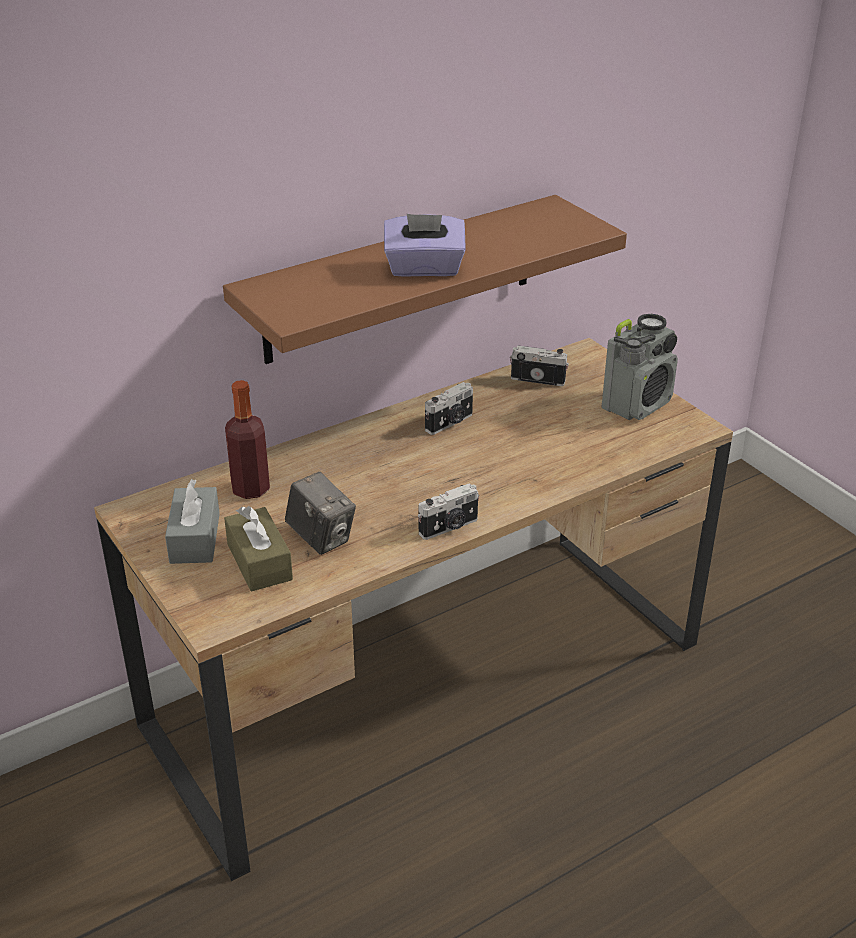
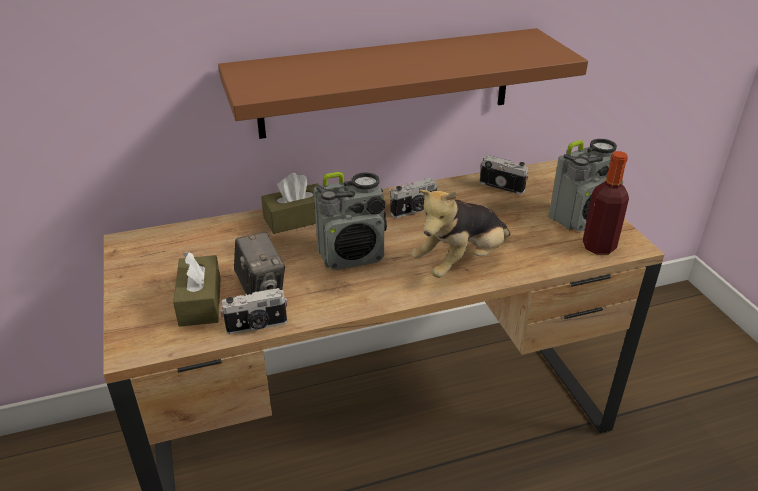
camera: 15 degrees right, 0 degrees up
(195, 538) = (162, 272): grey tissue box -> none
(251, 489) = (228, 239): bottle -> bottle (599, 246)
(319, 453) = (297, 219): none -> brown tissue box
(404, 485) = (352, 256): none -> radio
(424, 269) = (391, 69): purple tissue box -> none
(449, 527) = (373, 299): camera -> camera (257, 326)
(526, 473) = (461, 262): none -> plush toy

